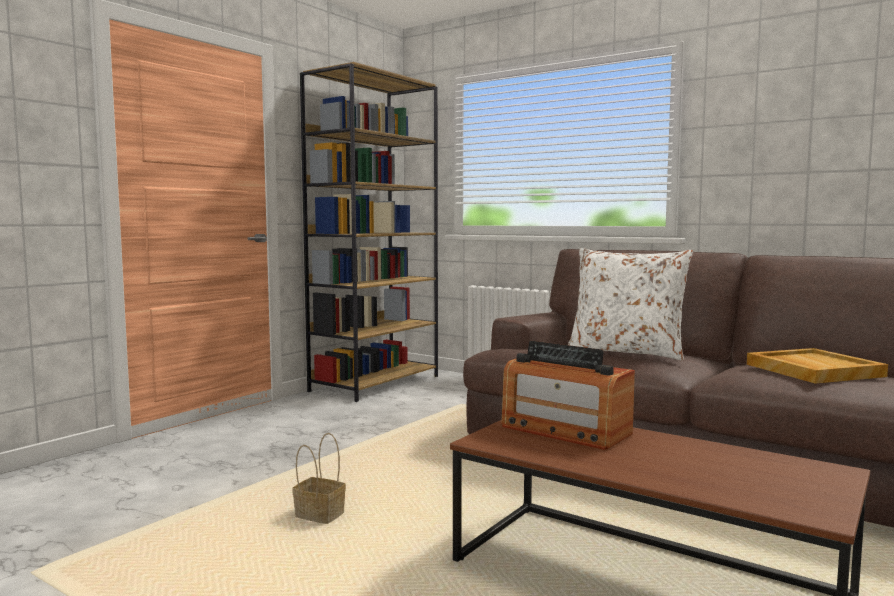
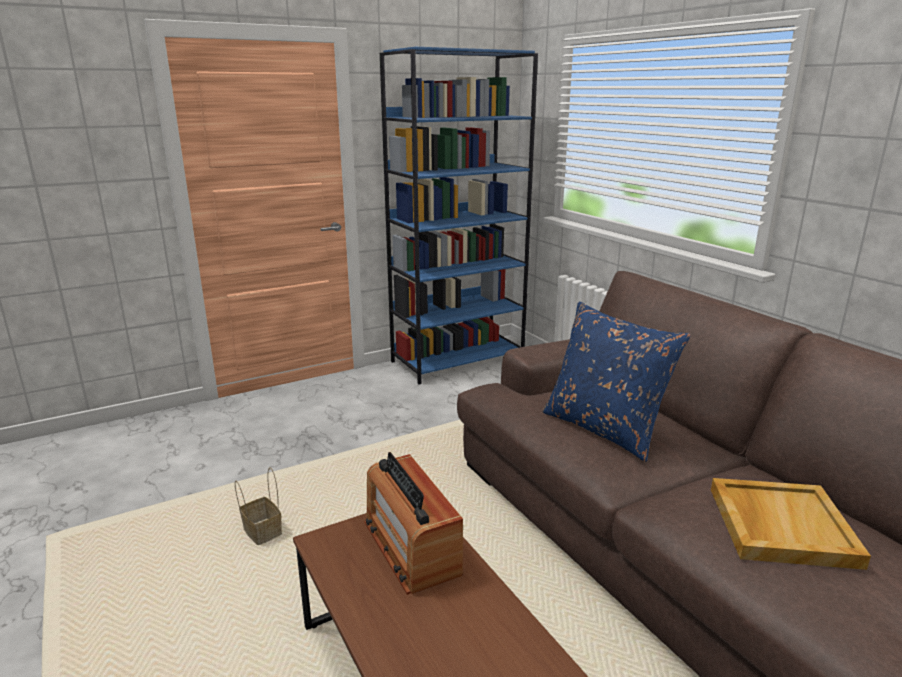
camera: 25 degrees right, 15 degrees up
(375, 383) = (458, 360): brown bookcase -> blue bookcase
(627, 352) = (605, 429): white pillow -> blue pillow

